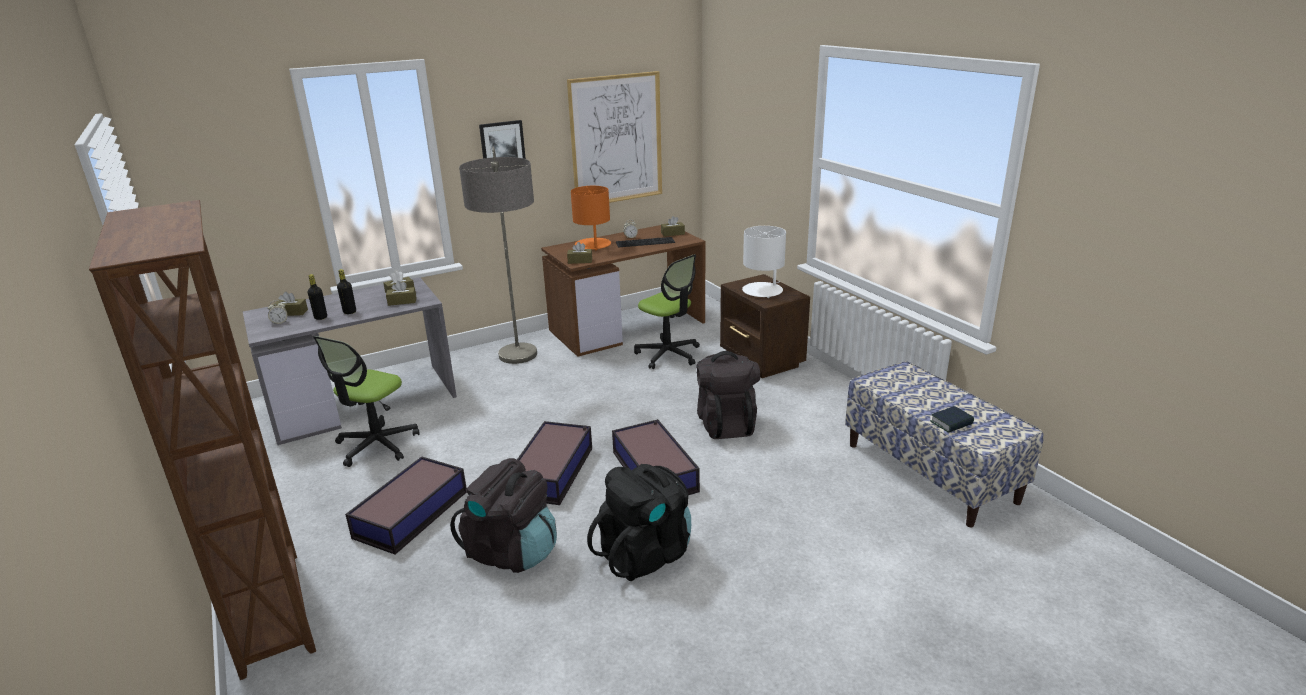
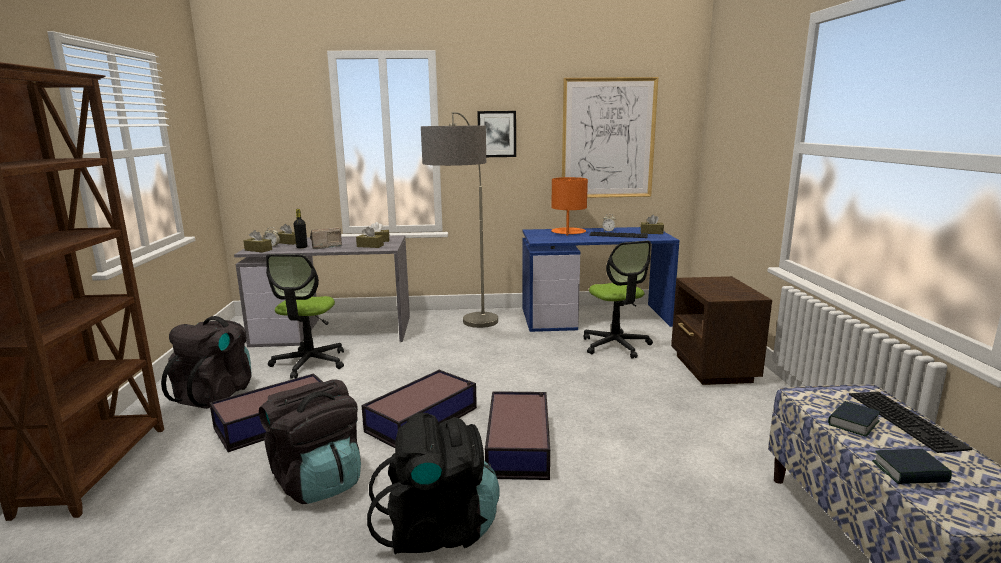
camera: 25 degrees right, 10 degrees down
(349, 312) = (325, 247): black bottle -> radio
(377, 445) = (309, 363): office chair -> office chair turned 45 degrees counterclockwise
(580, 261) = (544, 240): brown tissue box -> brown tissue box (258, 250)
(627, 326) = (594, 317): brown desk -> blue desk
(726, 423) = (631, 418): black backpack -> black backpack (216, 393)
(763, 290) = (718, 288): white table lamp -> none
(908, 396) = (853, 423): none -> book
(936, 385) = (907, 420): none -> keyboard

